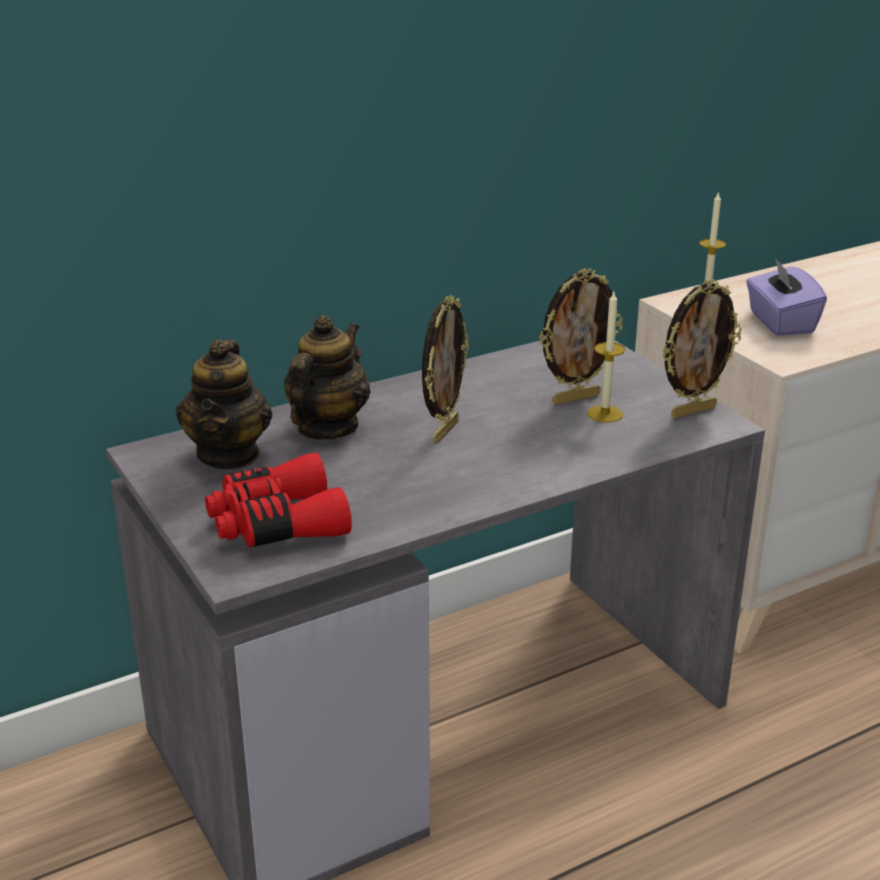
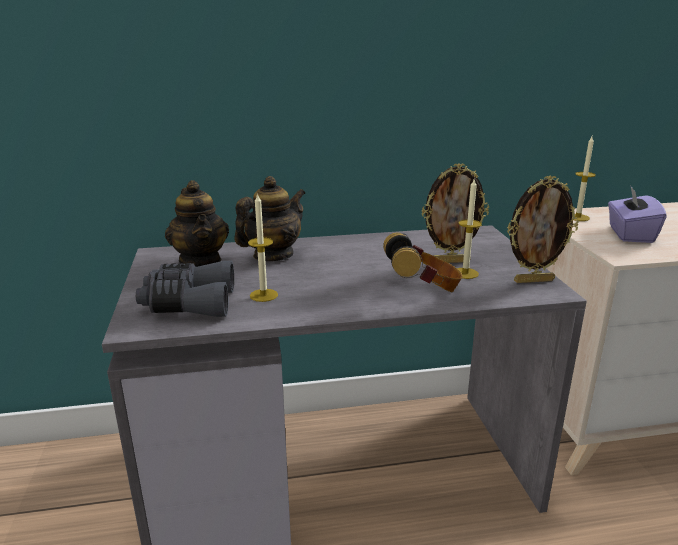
camera: 20 degrees right, 5 degrees down
(229, 454) = (201, 261): teapot -> teapot turned 45 degrees counterclockwise
(276, 524) = (188, 303): red binoculars -> grey binoculars
(369, 493) = (263, 295): none -> candle
(444, 431) = (344, 268): picture frame -> none
(568, 448) = (423, 289): none -> headphones

